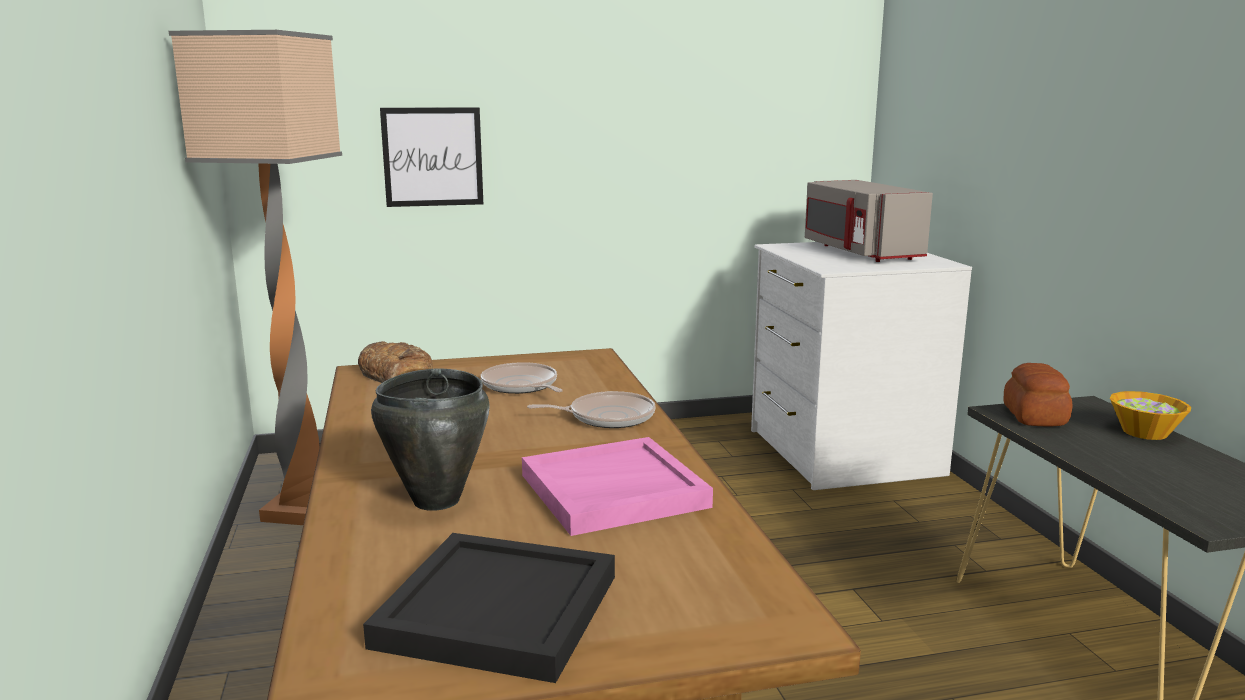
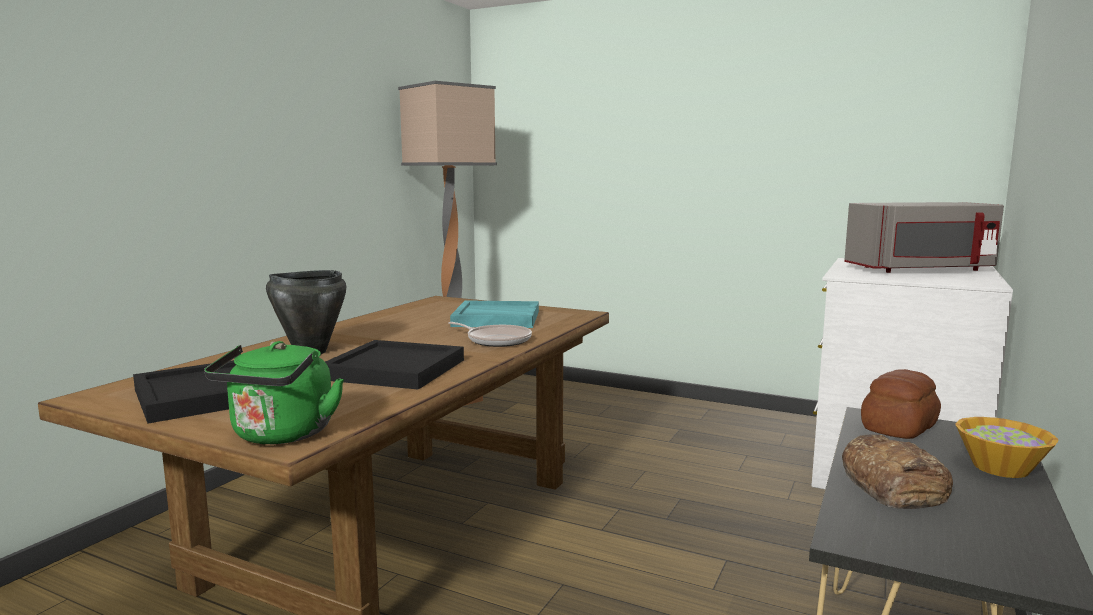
camera: 40 degrees right, 5 degrees down
(395, 373) = (451, 303): bread -> bread (893, 485)
(432, 157) = (593, 174): picture -> none
(521, 386) = (495, 319): frying pan -> turquoise tray
(612, 491) = (393, 369): pink tray -> black tray
(754, 621) = (280, 435): none -> green kettle
(859, 252) = (921, 269): grey microwave -> grey microwave turned 120 degrees counterclockwise

